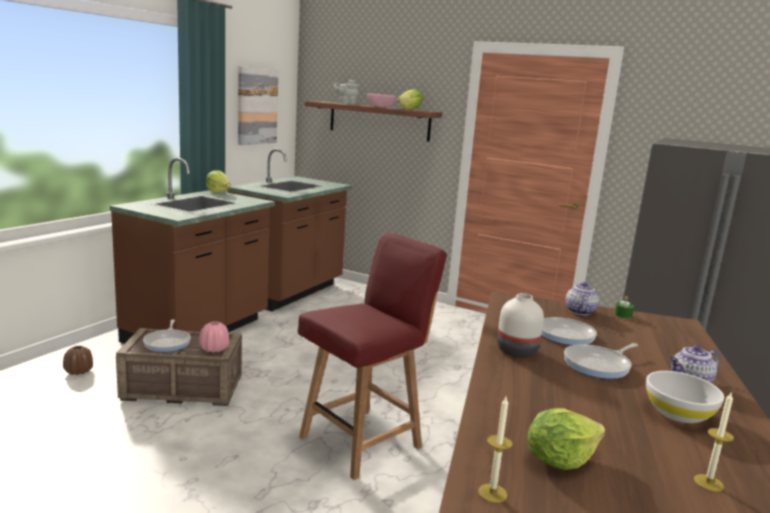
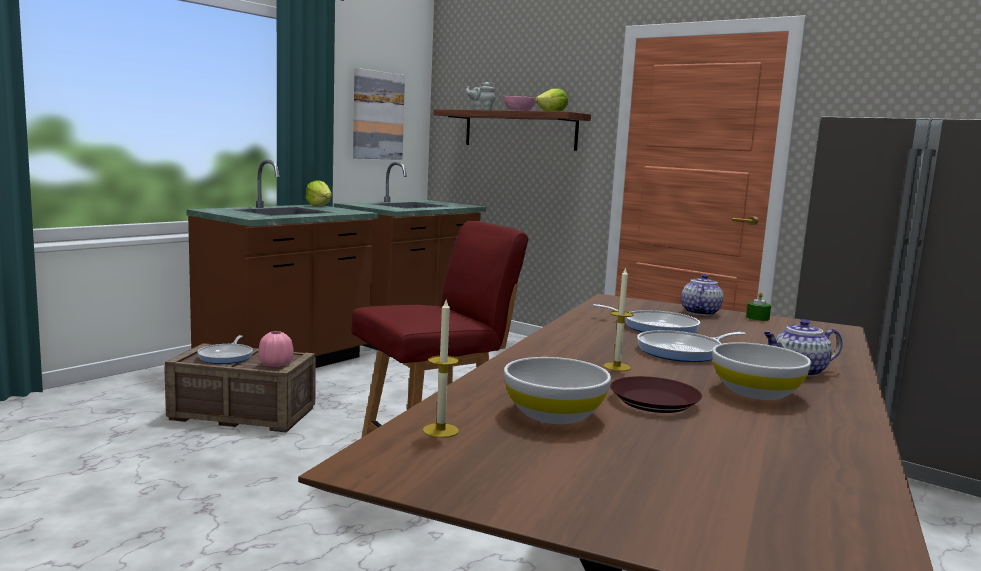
camera: 10 degrees right, 5 degrees down
(79, 371) = (136, 392): brown vase -> none
(517, 351) = (584, 336): white vase -> none
(559, 460) = (553, 414): lettuce -> white bowl
(619, 434) = (655, 401): none -> brown plate
(708, 483) = (742, 445): candle -> candle (617, 367)

